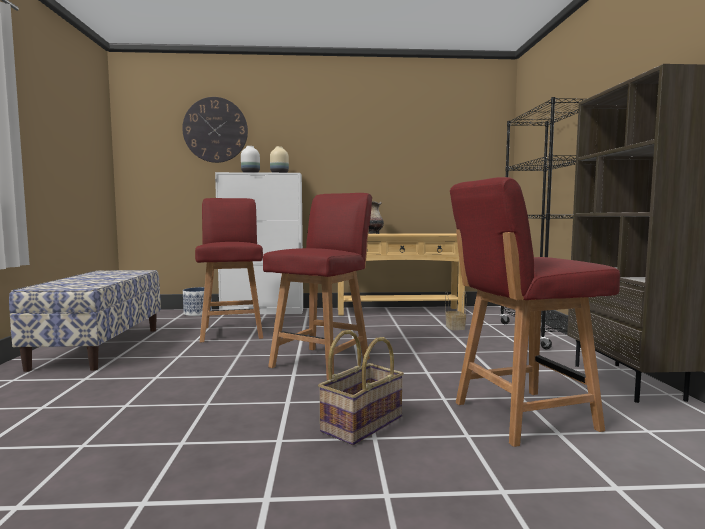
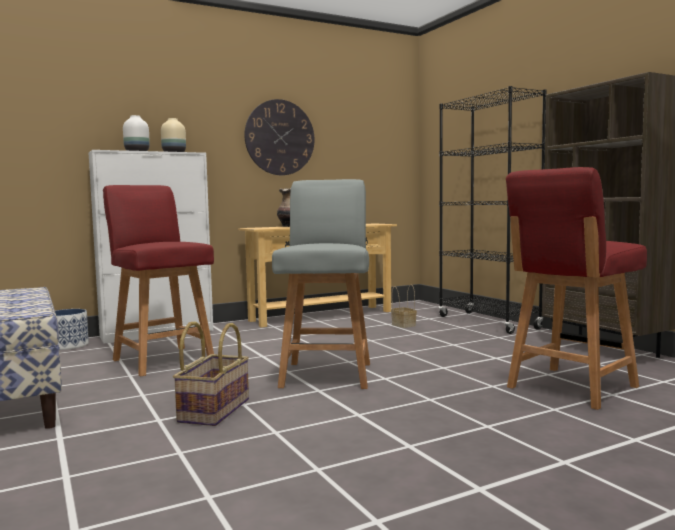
camera: 25 degrees left, 0 degrees up
(215, 130) = (76, 91): wall clock -> wall clock (279, 137)
(322, 362) = (327, 374): red chair -> grey chair
(361, 423) = (458, 418): basket -> basket (213, 410)

